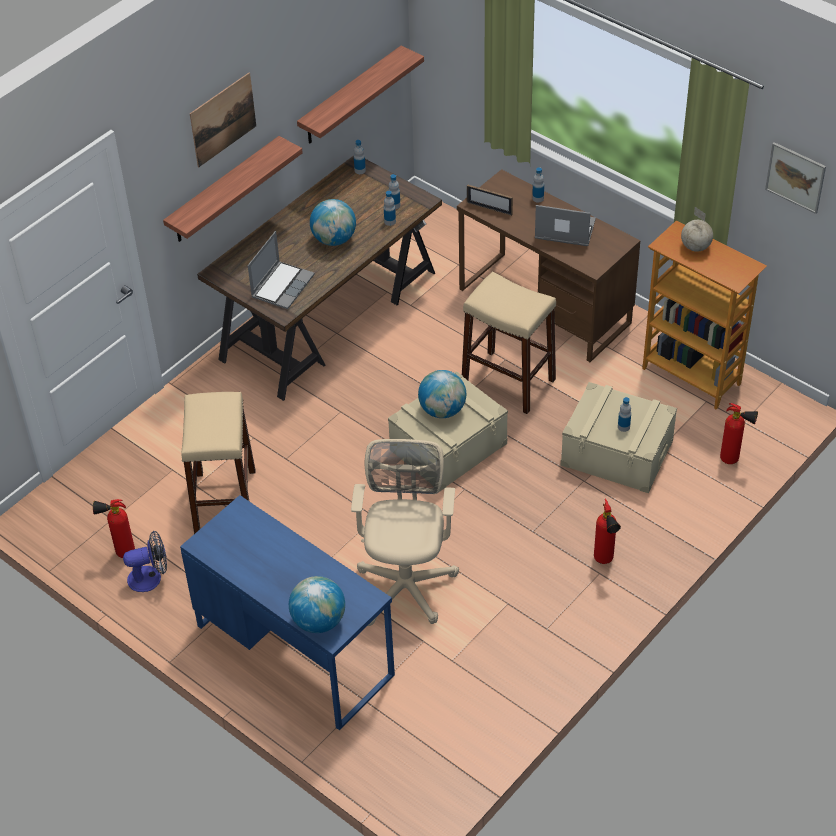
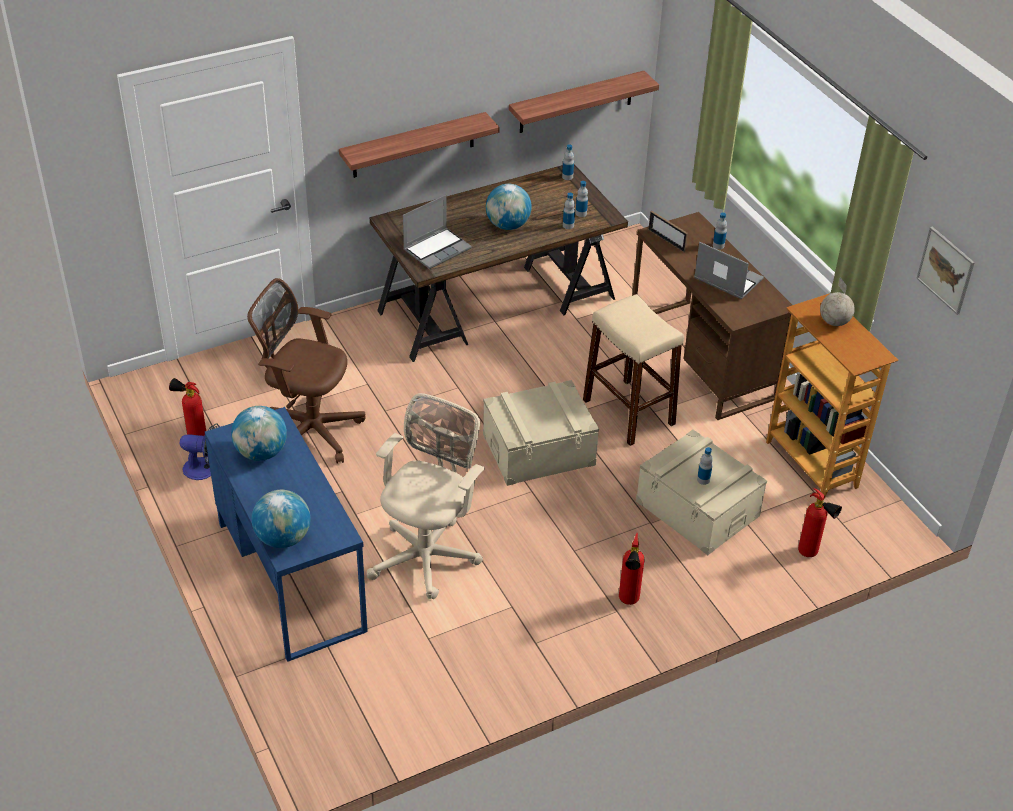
camera: 20 degrees right, 5 degrees down
(223, 119) = (422, 71): picture -> none
(225, 502) = (309, 429): beige stool -> brown office chair
(442, 410) = (537, 409): globe -> globe (261, 453)

